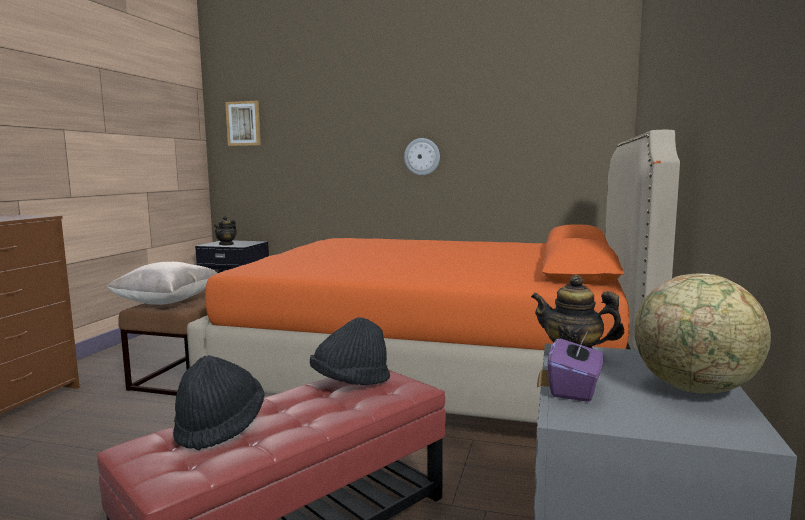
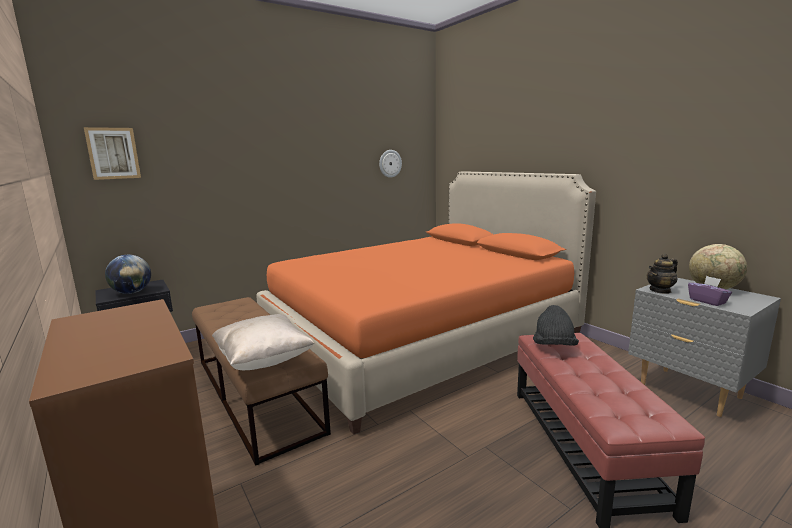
camera: 50 degrees left, 5 degrees up
(220, 427) = (600, 394): black hat -> none
(226, 244) = (132, 292): teapot -> globe
(422, 156) = (312, 182): wall clock -> wall clock (390, 163)

